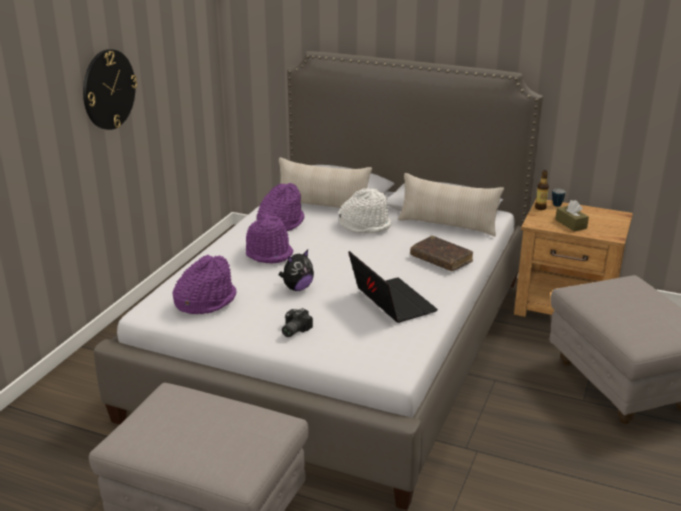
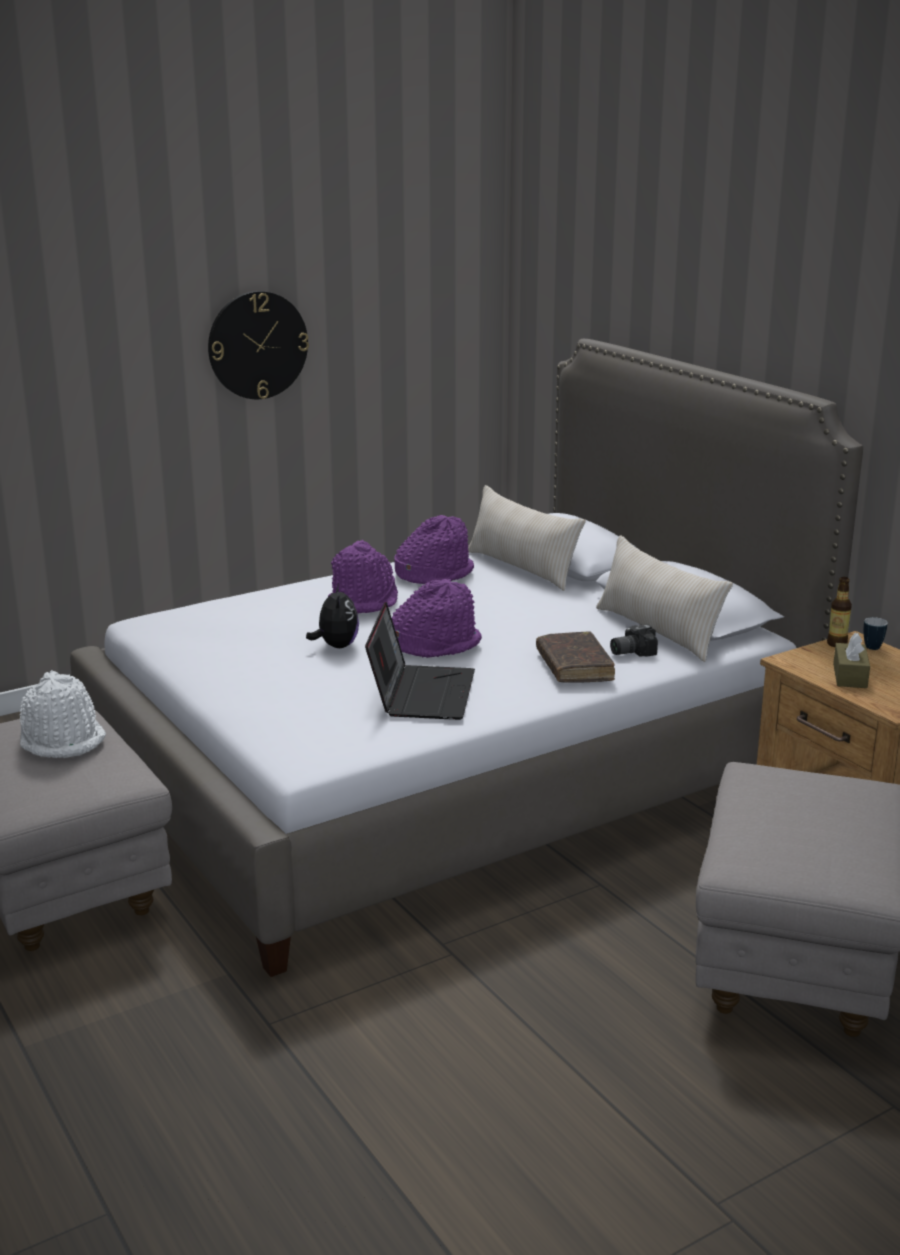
camera: 35 degrees right, 5 degrees down
(205, 301) = (210, 628): purple hat -> purple hat (435, 644)
(293, 330) = (257, 686): camera -> camera (630, 652)
(297, 288) = (336, 646): plush toy -> plush toy turned 90 degrees counterclockwise
(365, 225) = (539, 603): white hat -> white hat (63, 740)

